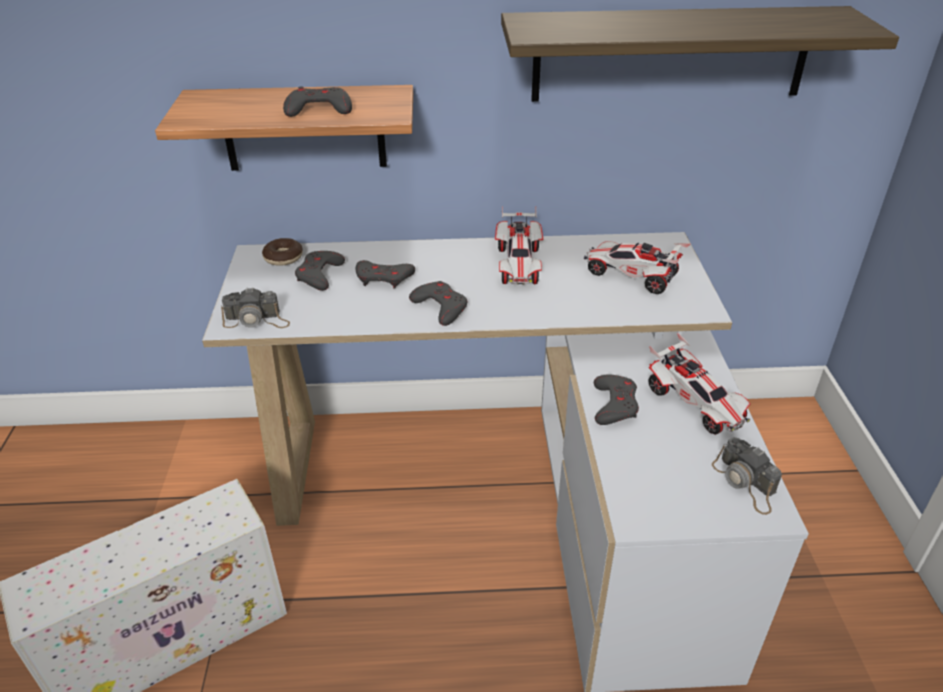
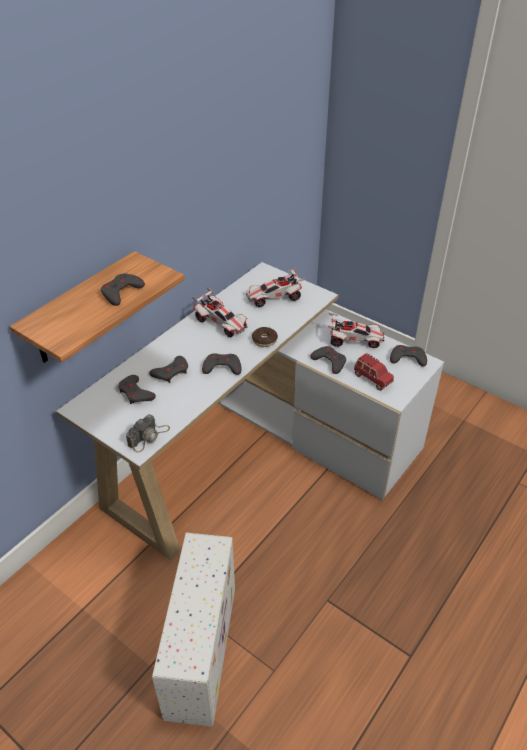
camera: 50 degrees left, 5 degrees up
(283, 258) = (98, 398): donut -> donut (264, 340)
(642, 467) = (372, 378): none -> red toy car
(670, 54) = (241, 173): shelf -> none
(745, 483) = (407, 358): camera -> grey game controller

